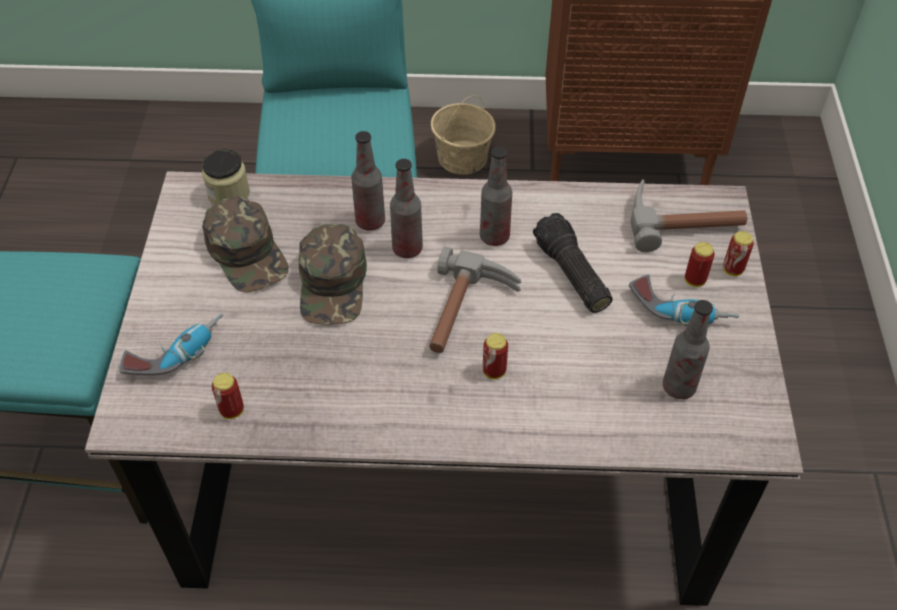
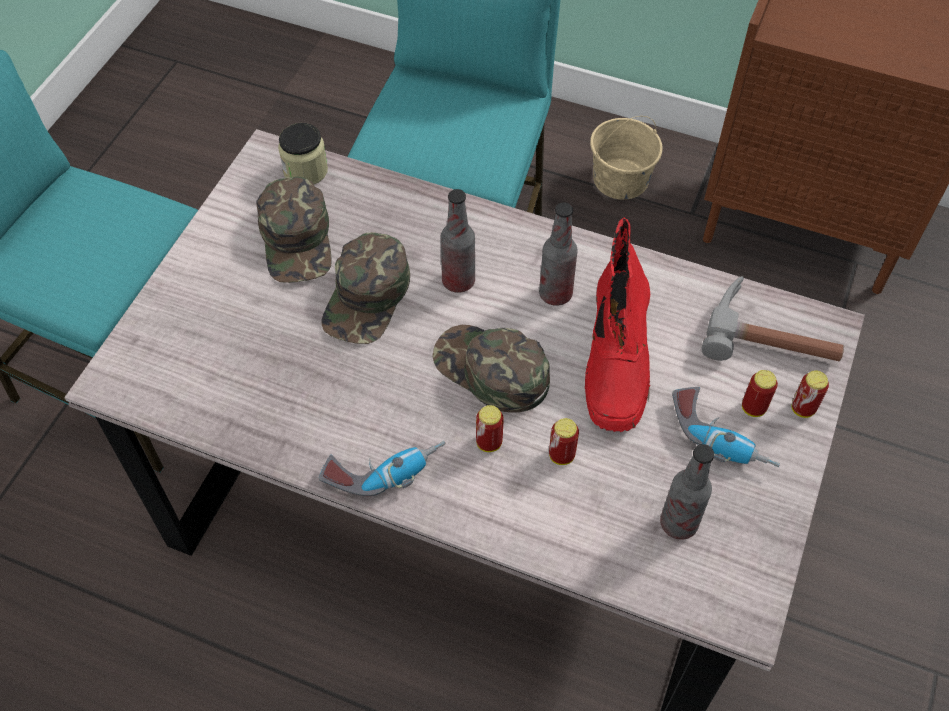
camera: 20 degrees right, 5 degrees up
(176, 352) = (187, 324): power drill -> power drill (384, 470)
(232, 410) = (213, 402): can -> can (561, 455)
(370, 221) = (433, 240): bottle -> none
(468, 313) = (490, 370): hammer -> green cap
(569, 274) = (617, 359): flashlight -> red boot

